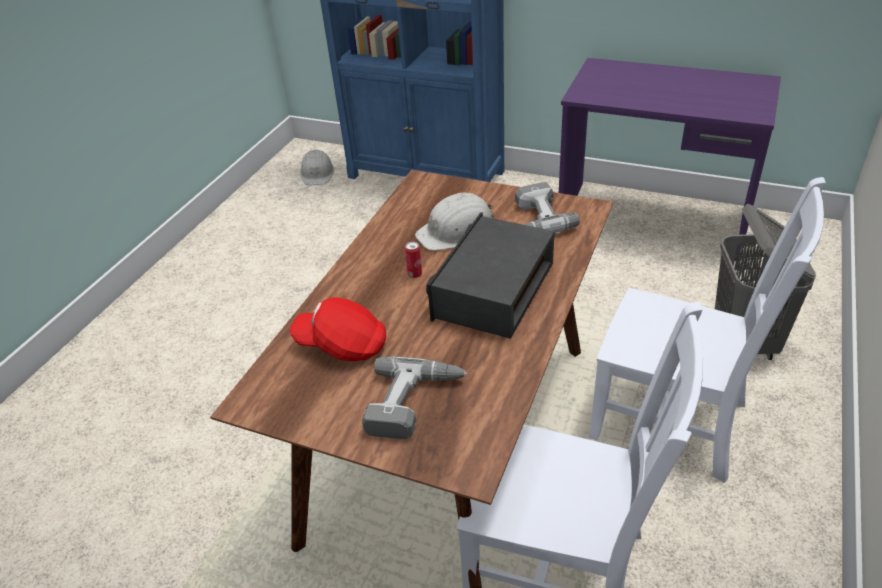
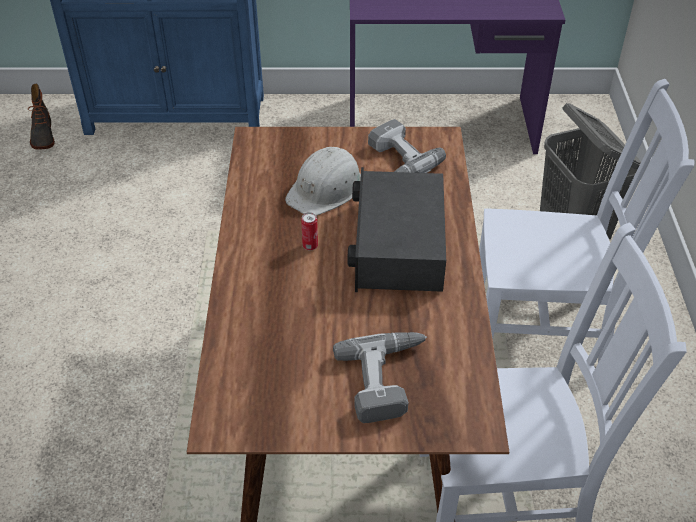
camera: 25 degrees left, 5 degrees up
(317, 173) = (42, 135): white hard hat -> boot
(342, 345) = (280, 339): red cap -> none

